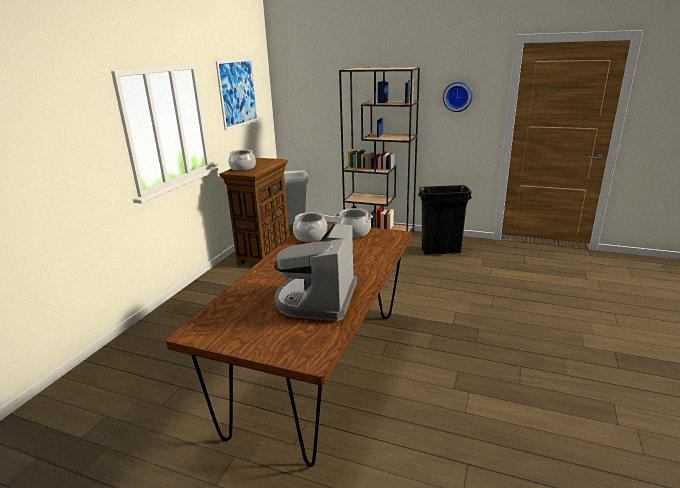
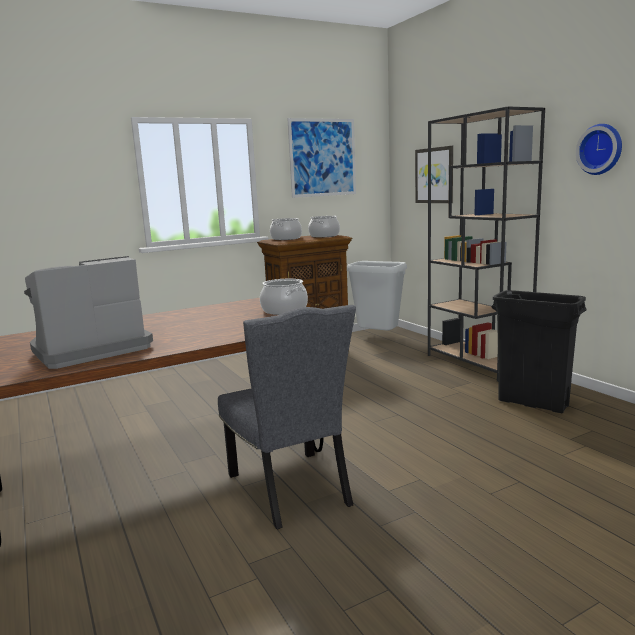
camera: 40 degrees right, 10 degrees down
(311, 236) = (236, 306): cooking pot -> cooking pot (324, 236)
(322, 104) = (434, 175): none -> picture
(406, 343) = (290, 487): none -> grey chair

